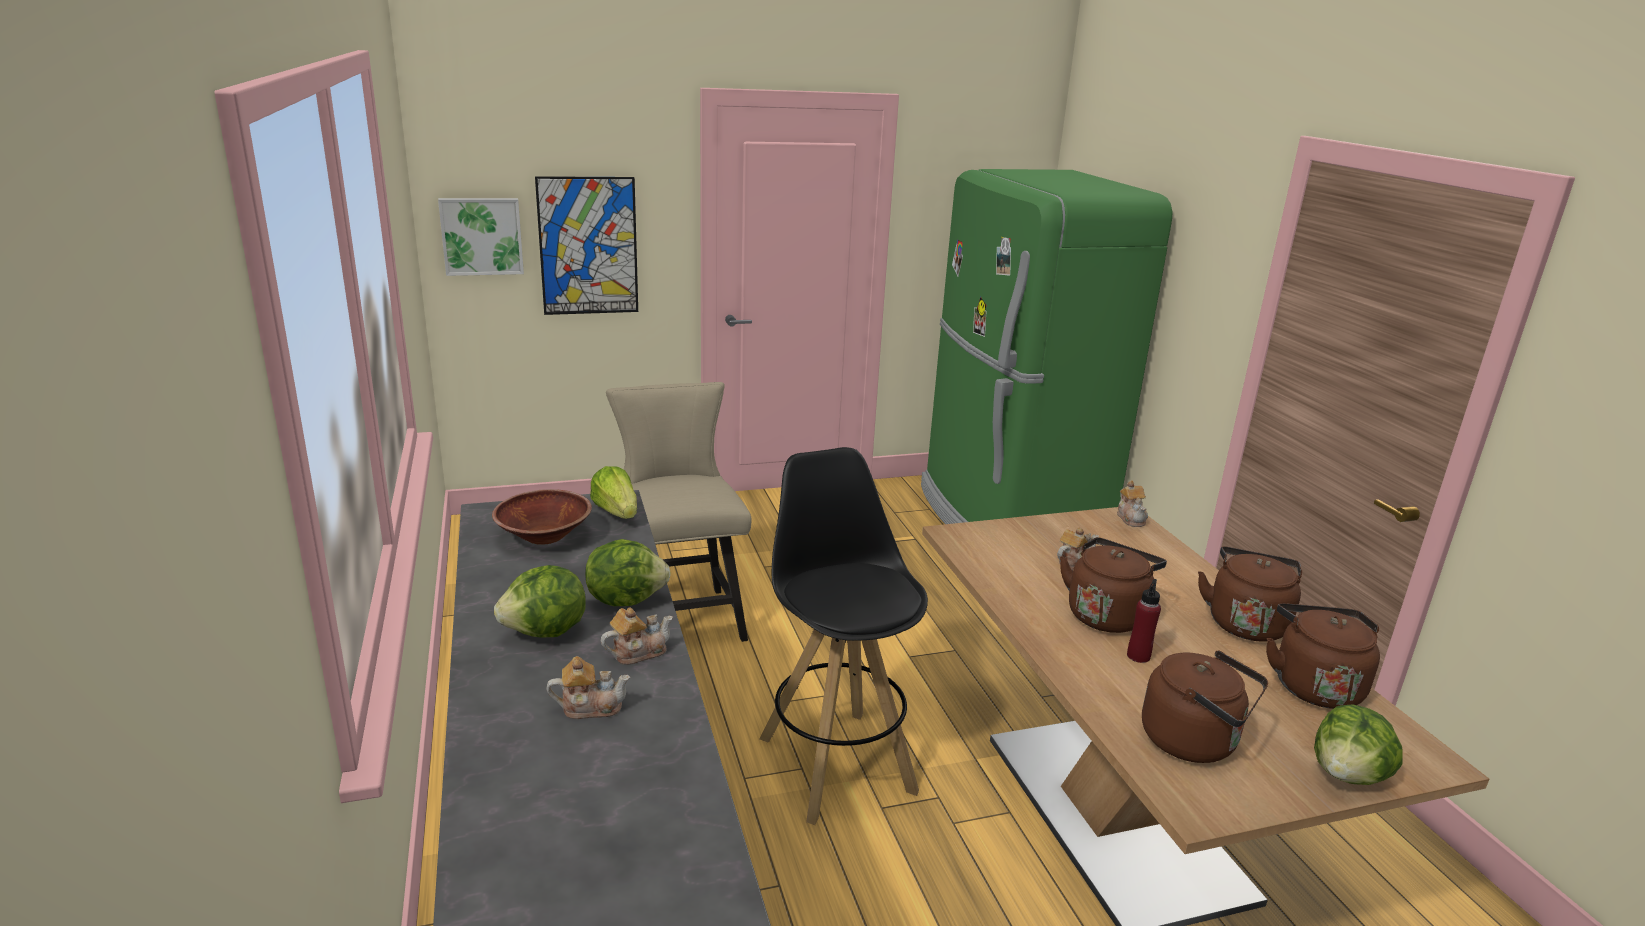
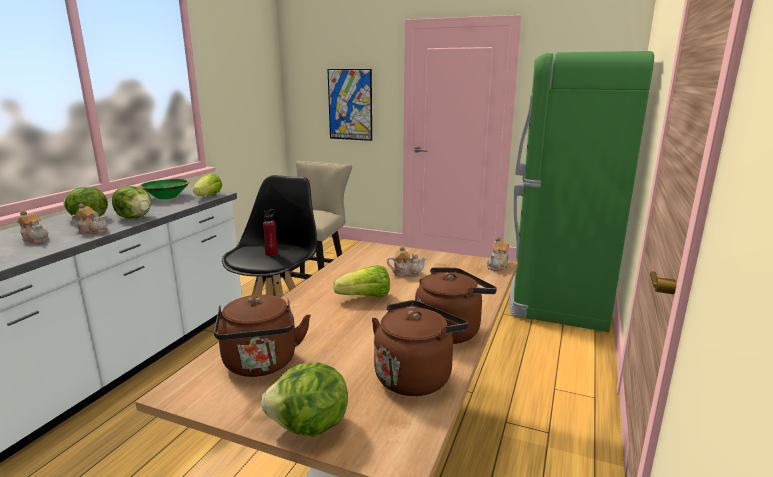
camera: 40 degrees right, 5 degrees down
(482, 236) = (306, 98): picture -> none
(545, 536) = (166, 197): brown bowl -> green bowl
(1106, 614) = (365, 297): brown kettle -> lettuce
(1138, 656) = (335, 319): red bottle -> red bottle (271, 254)

